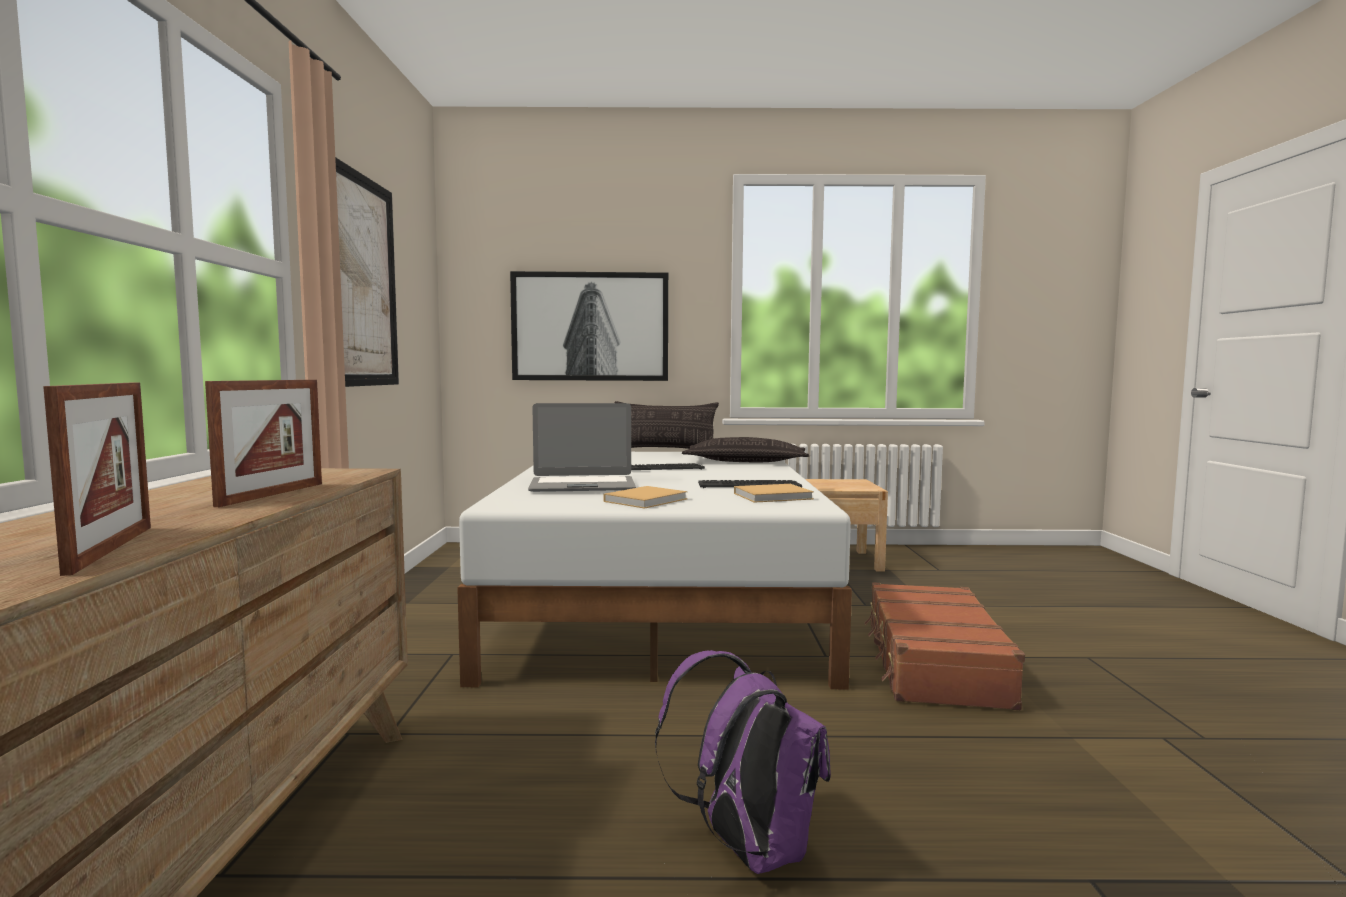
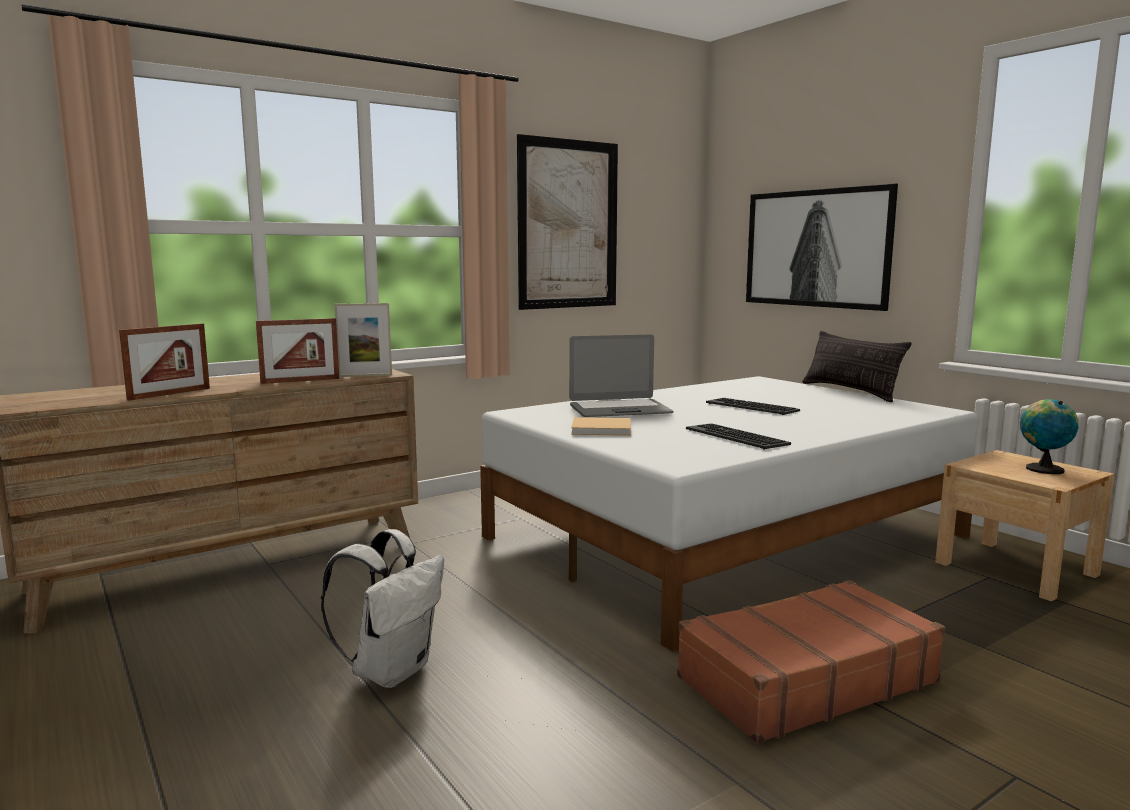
camera: 55 degrees right, 5 degrees up
(339, 476) = (365, 375): none -> picture frame
(582, 486) = (619, 410): laptop -> laptop turned 60 degrees counterclockwise
(745, 461) = (871, 416): pillow -> none
(746, 848) = (391, 670): purple backpack -> white backpack
(775, 496) = (703, 450): beige book -> none
(840, 483) = (1042, 469): none -> globe

